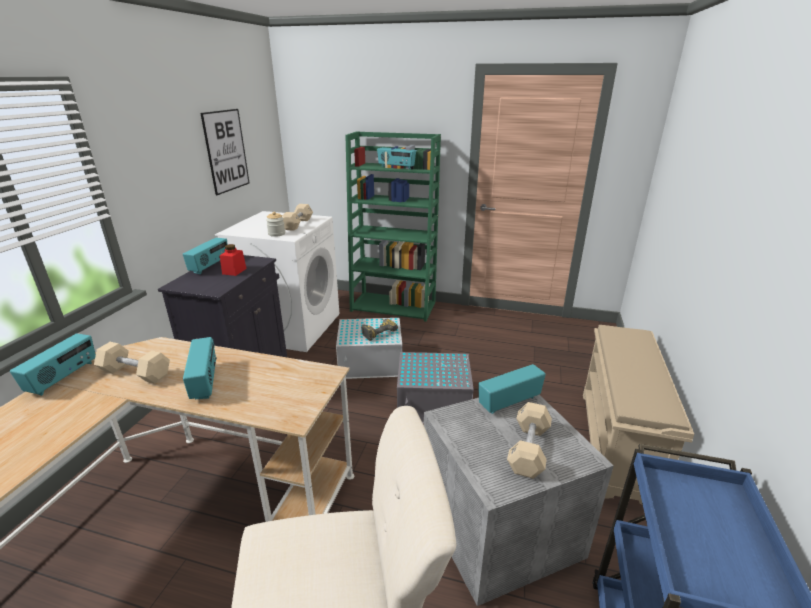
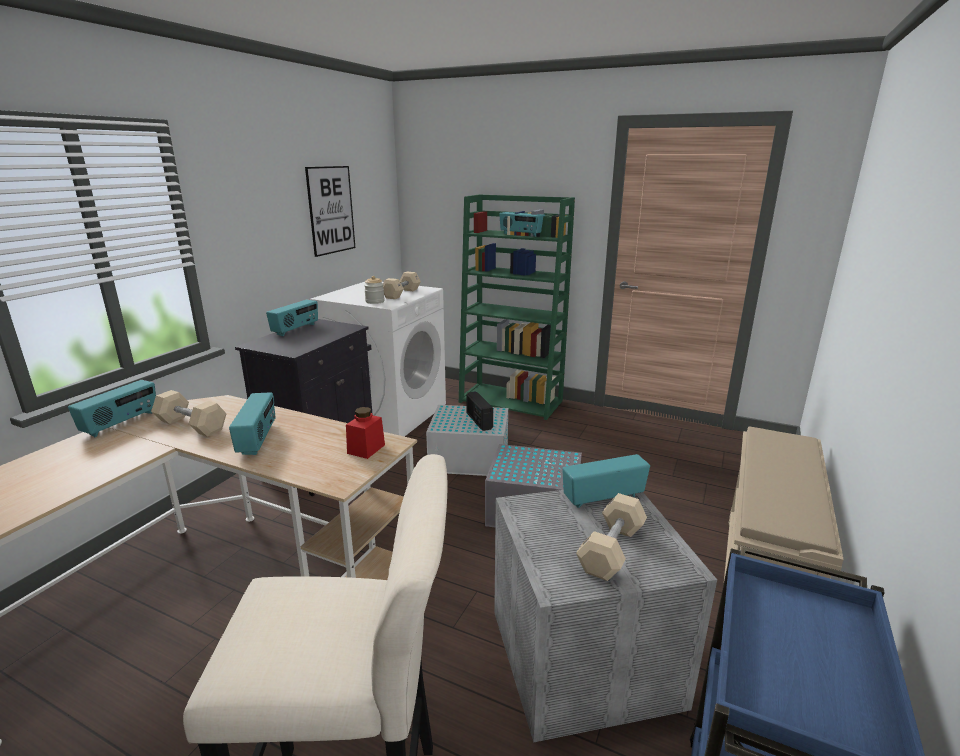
camera: 10 degrees right, 5 degrees down
(234, 271) = (319, 335): red jar -> red jar (366, 449)
(378, 332) = (479, 421): power drill -> radio

